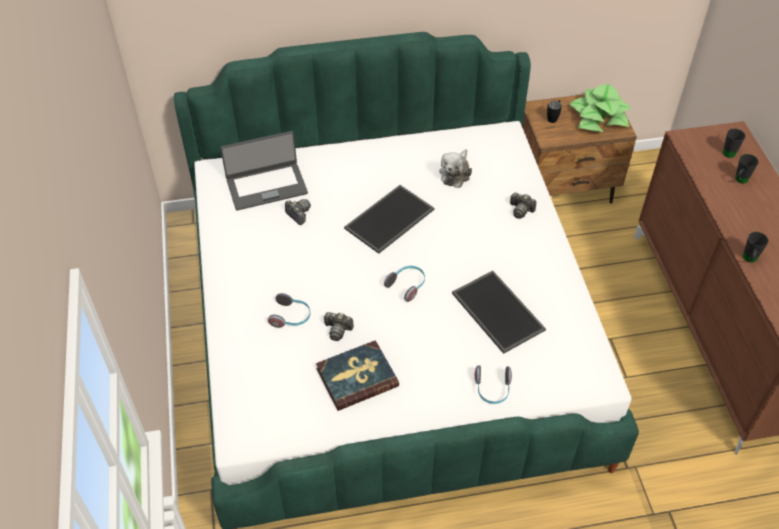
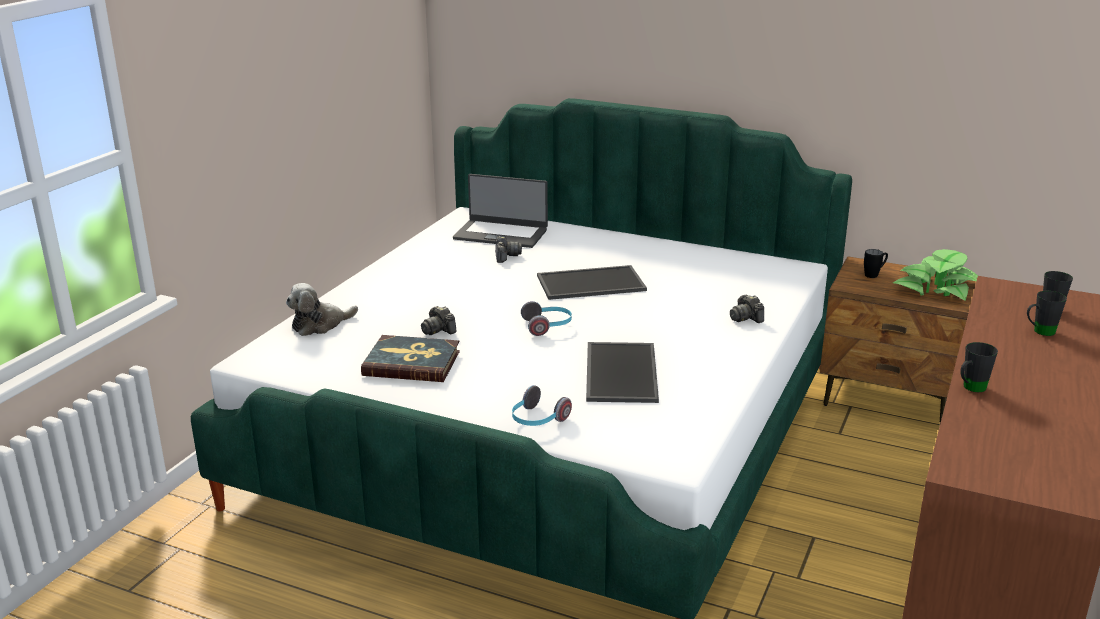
camera: 35 degrees right, 25 degrees down
(291, 317) = (408, 309): headphones -> none
(455, 173) = (703, 276): plush toy -> plush toy (320, 325)

